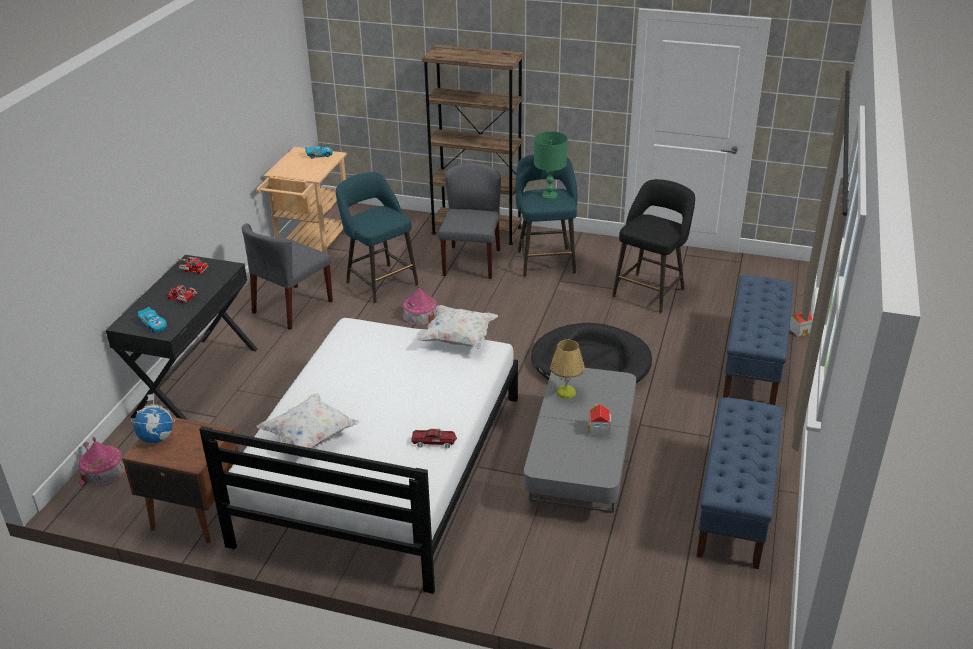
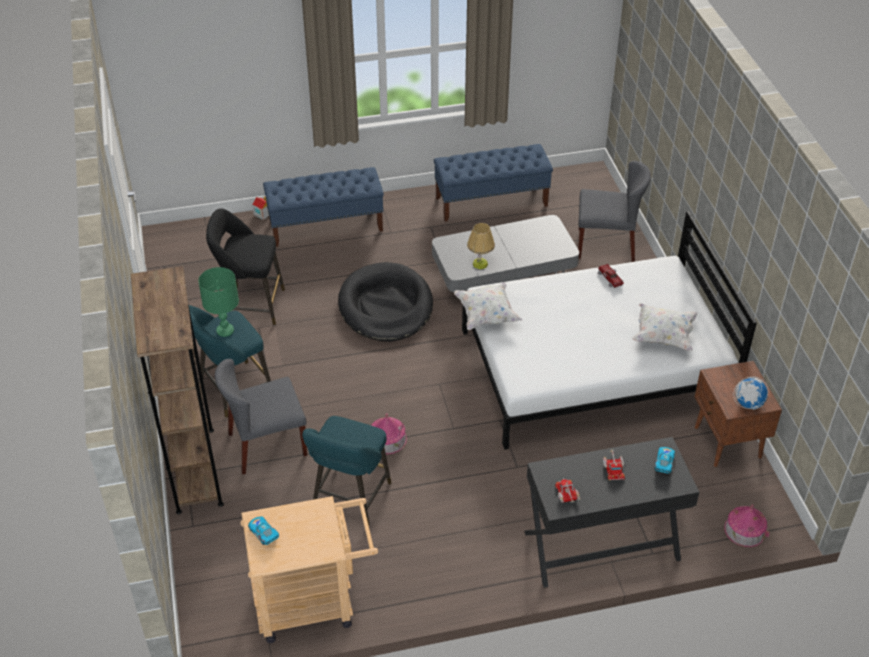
camera: 120 degrees left, 10 degrees up
(292, 307) = (441, 545): grey chair -> grey chair (606, 245)
(599, 430) = (508, 236): toy house -> none

